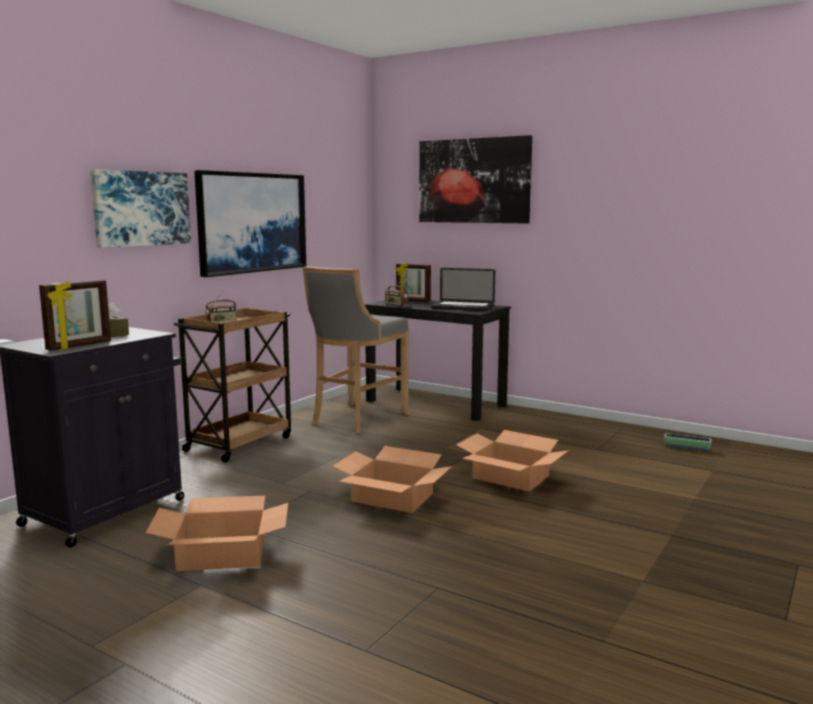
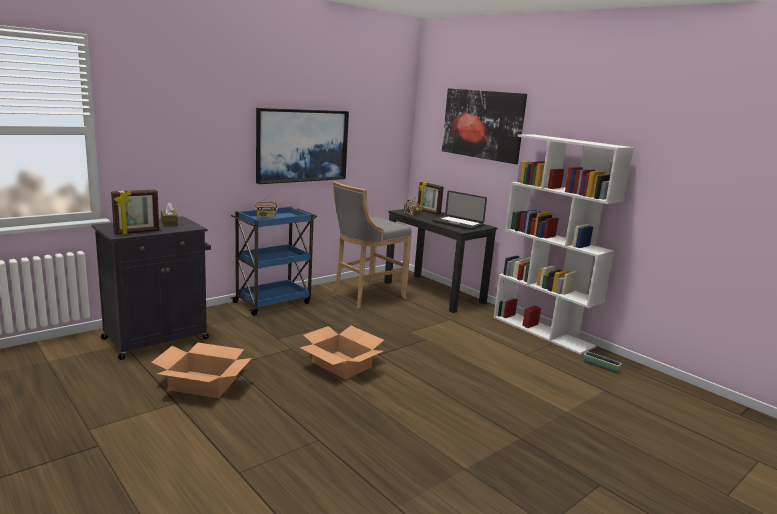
camera: 15 degrees right, 5 degrees up
(141, 208) = (211, 134): picture -> none
(240, 443) = (273, 302): brown cart -> blue cart
(510, 477) = (438, 365): cardboard box -> none
(595, 424) = (543, 331): none -> white bookcase

